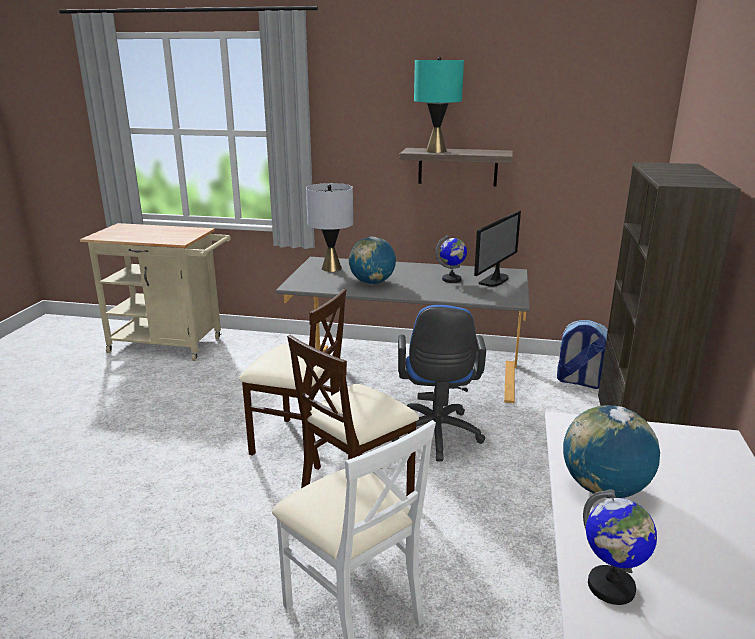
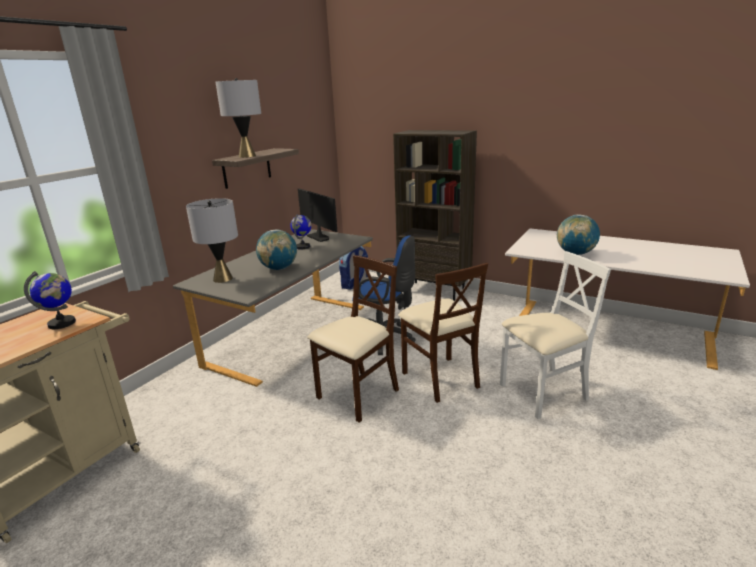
camera: 70 degrees left, 0 degrees up
(436, 151) = (247, 156): turquoise table lamp -> grey table lamp
(611, 587) = (641, 263): globe -> globe (62, 323)

